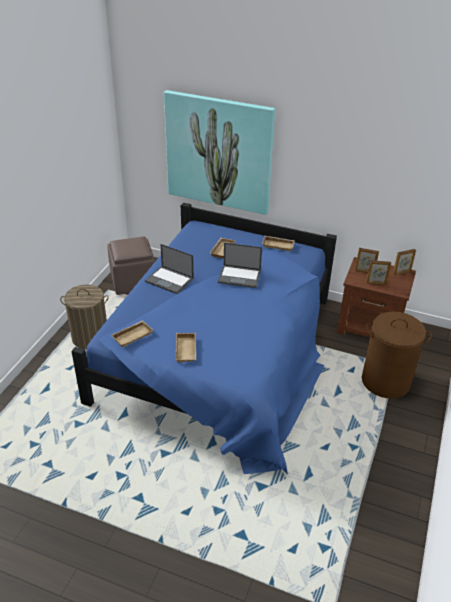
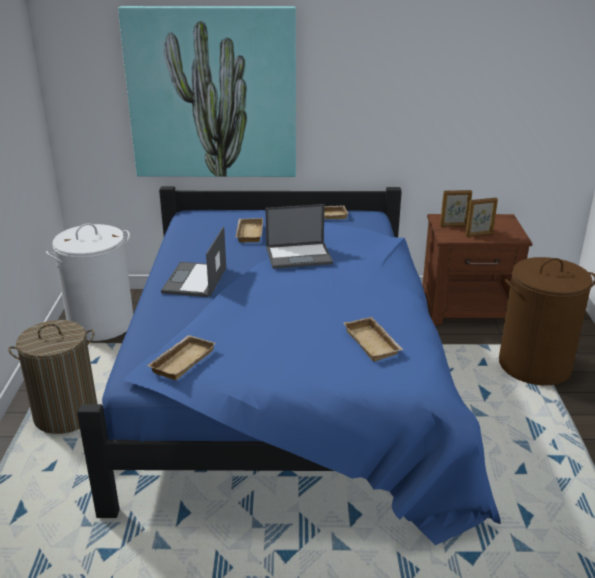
camera: 20 degrees left, 10 degrees down
(133, 281) = (101, 324): brown ottoman -> white laundry basket
(170, 280) = (195, 280): laptop -> laptop turned 90 degrees clockwise
(187, 350) = (286, 360): beige tray -> beige tray (374, 343)
(402, 273) = (499, 219): picture frame -> none

